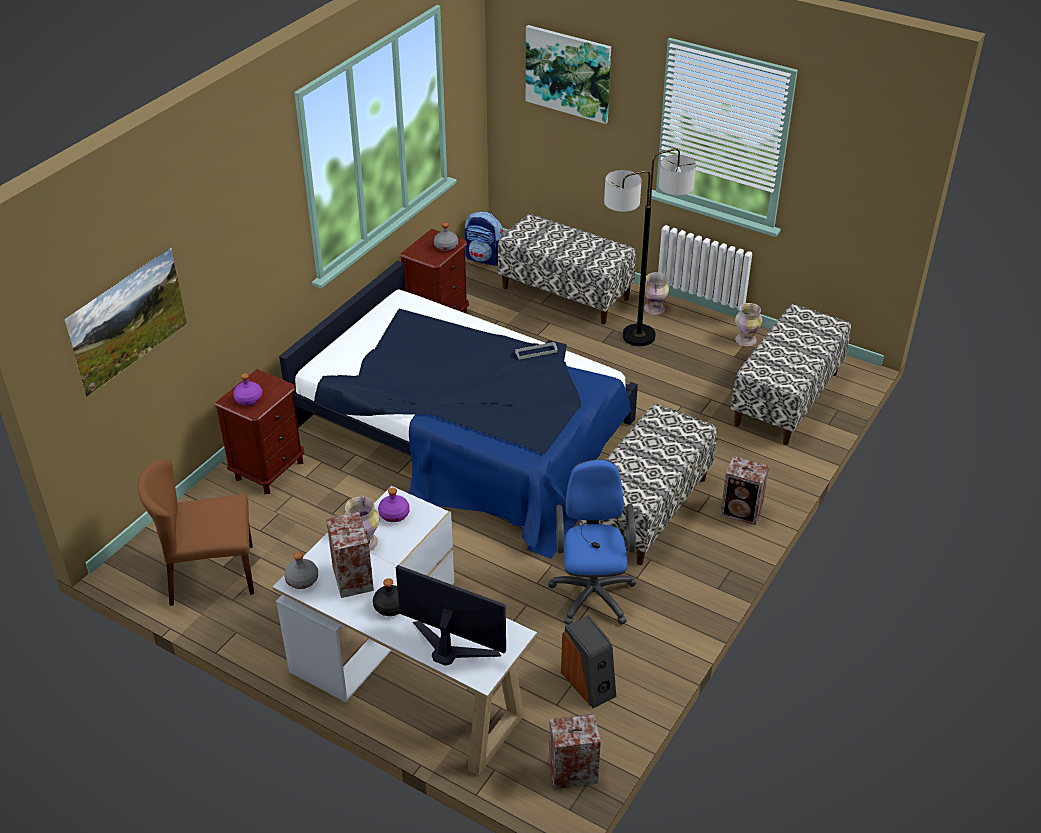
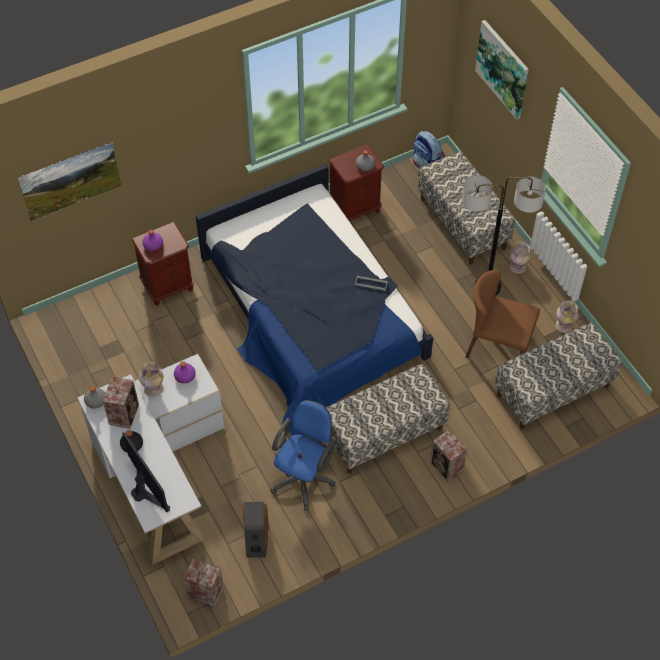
camera: 30 degrees right, 15 degrees up
(211, 574) = (89, 350): brown chair -> brown chair (498, 346)

